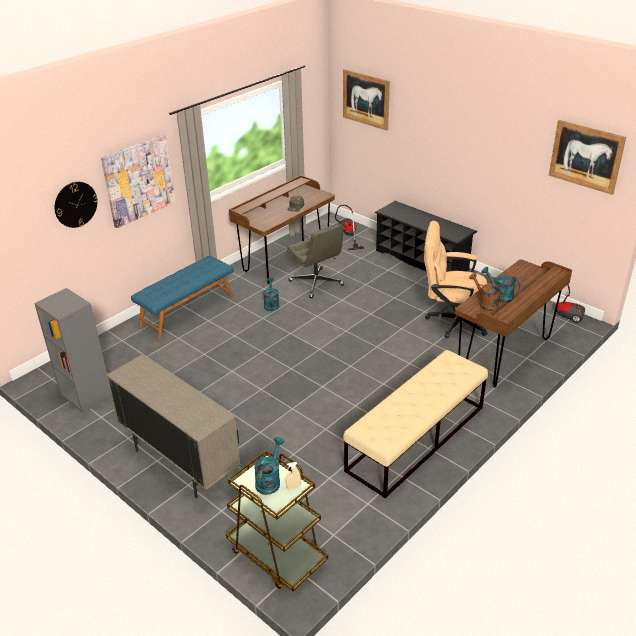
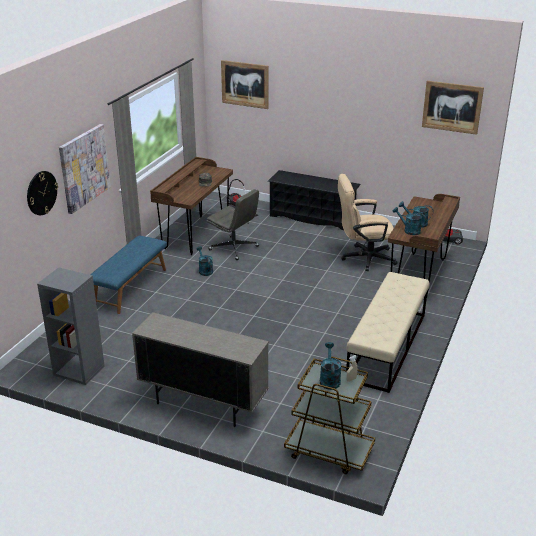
camera: 20 degrees left, 5 degrees down
(485, 303) = (409, 230): brown watering can -> turquoise watering can

